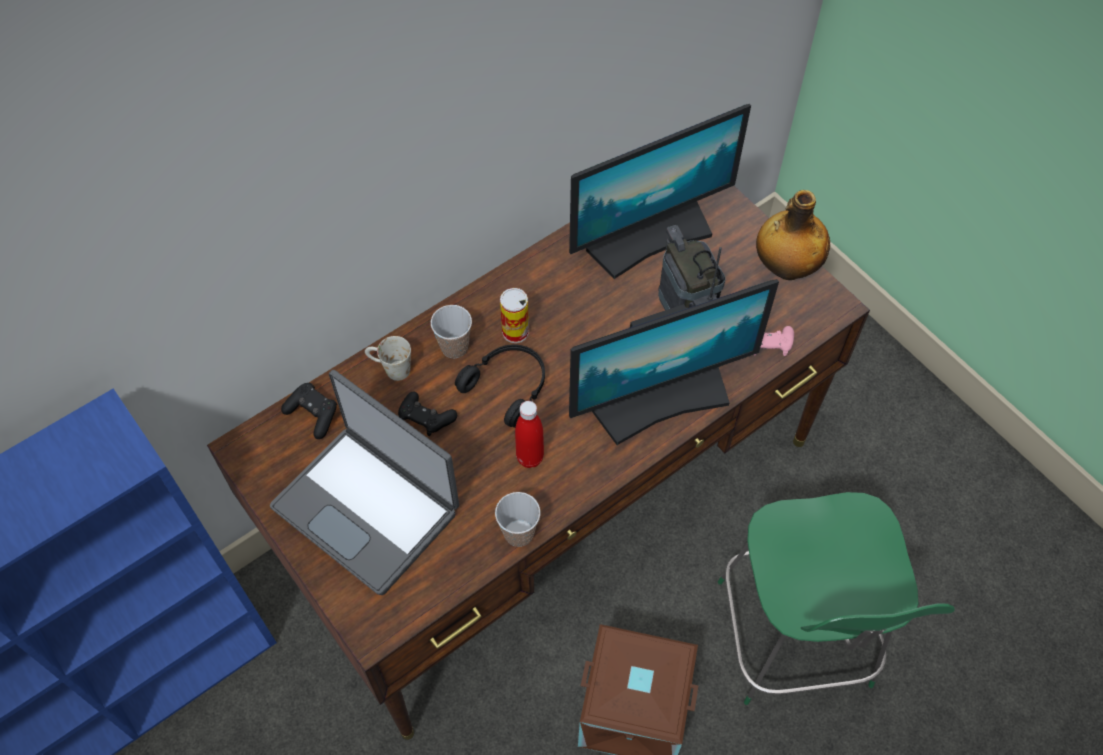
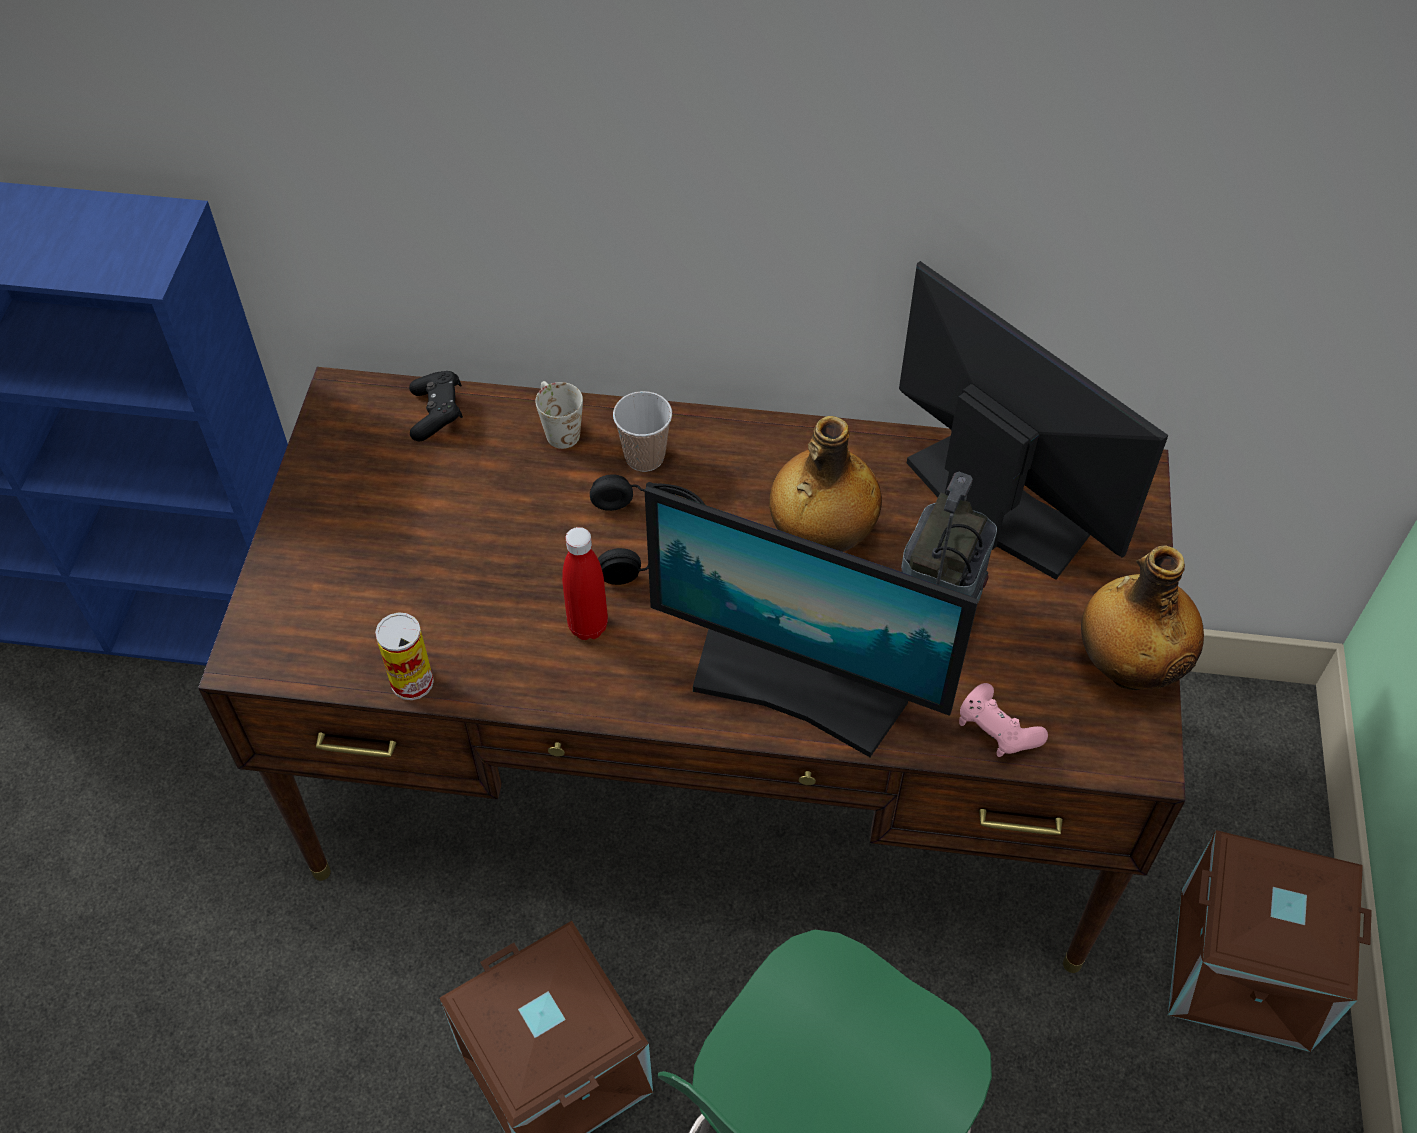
camera: 45 degrees right, 5 degrees down
(368, 507) = (381, 540): laptop -> none
(426, 419) = (532, 504): black game controller -> none
(515, 332) = (725, 491): can -> can (412, 682)
(519, 533) = (487, 690): cup -> none
(588, 318) = (820, 538): none -> bottle
(649, 237) = (994, 507): monitor -> monitor turned 150 degrees counterclockwise
(865, 381) = (1242, 971): none -> brown storage box

